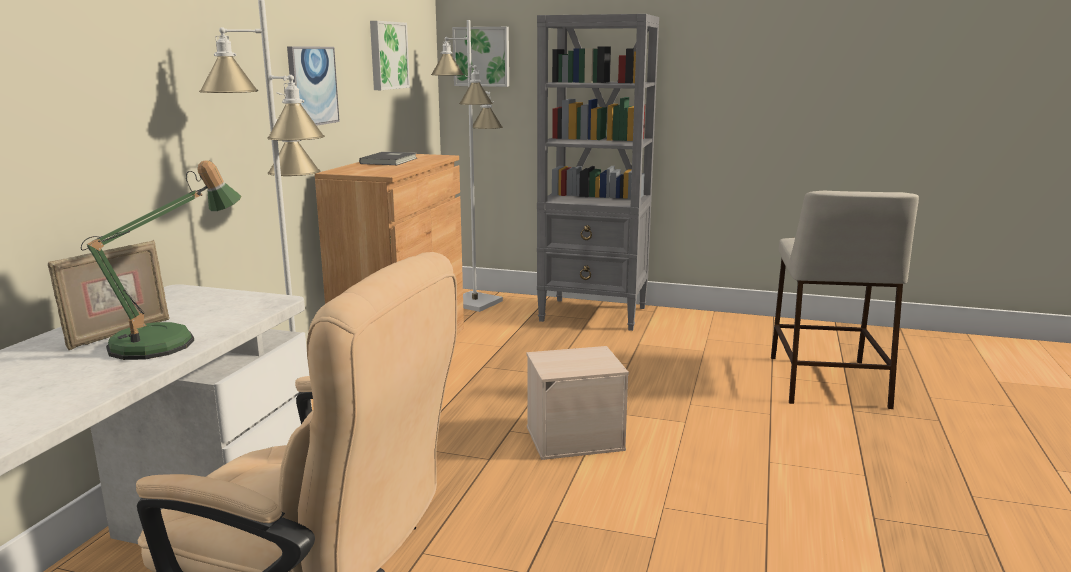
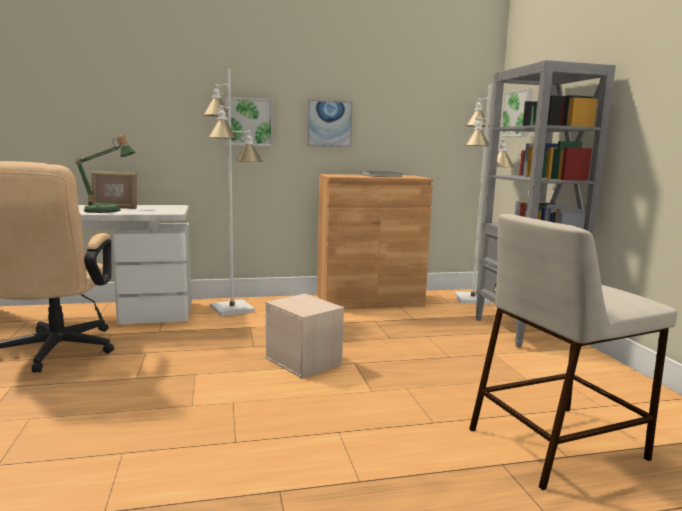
camera: 60 degrees right, 5 degrees down
(387, 55) = (421, 110): picture -> picture (249, 122)

